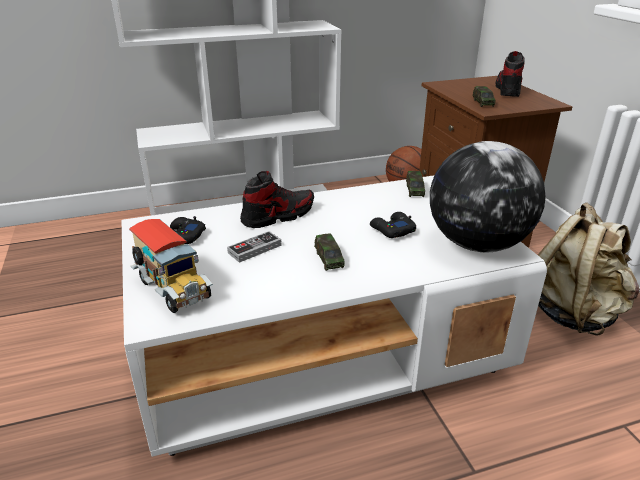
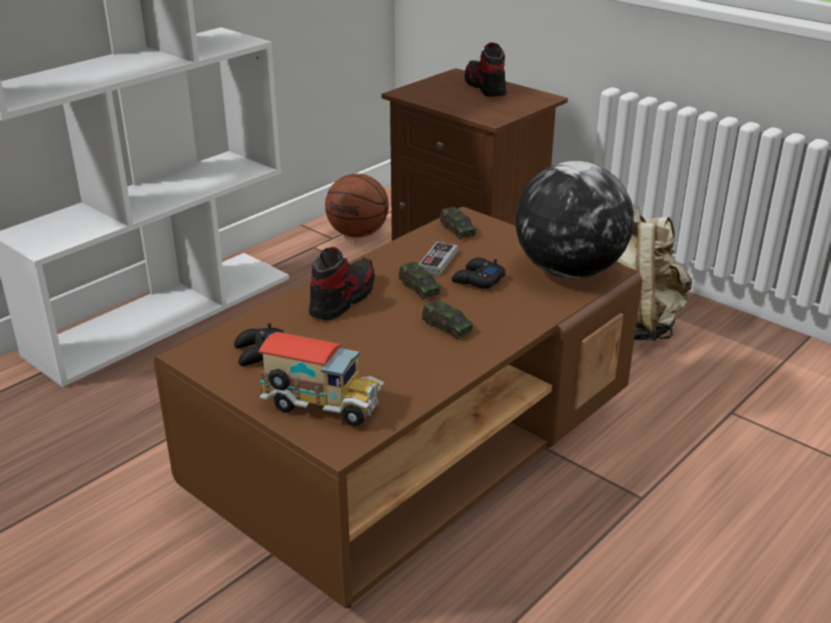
camera: 30 degrees left, 0 degrees up
(255, 249) = (360, 341): game controller -> game controller (438, 261)
(320, 351) = (414, 449): white coffee table -> brown coffee table
(483, 102) = (477, 110): toy car -> toy car (419, 288)

